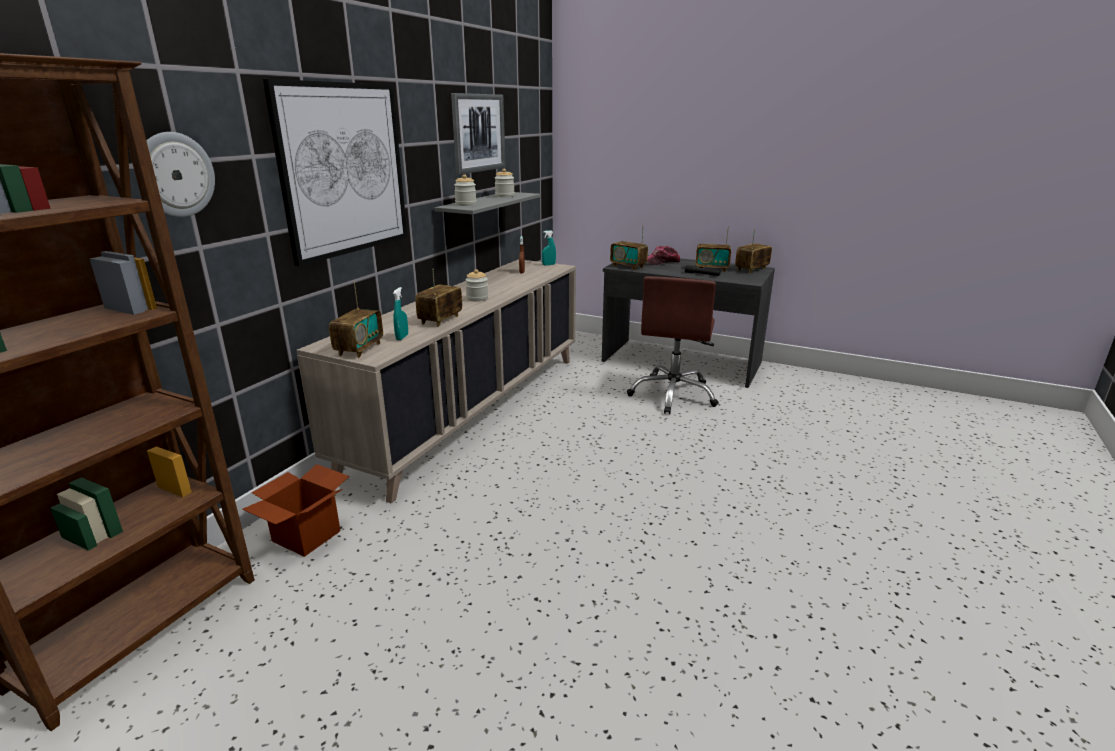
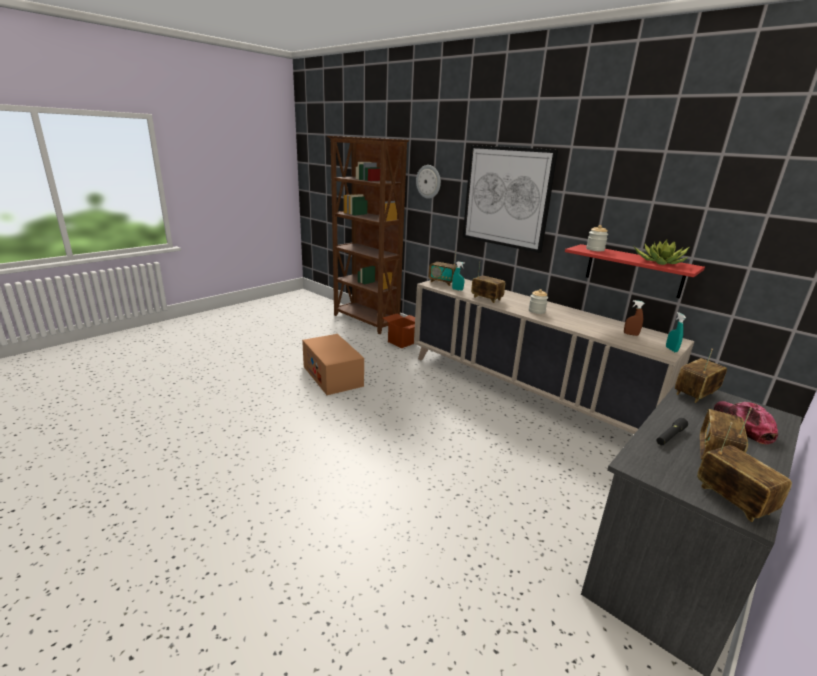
camera: 105 degrees right, 0 degrees up
(474, 217) = (634, 271): grey shelf -> red shelf
(478, 133) = (668, 198): picture -> none
(502, 591) = (332, 376): none -> cardboard box
(504, 196) = (659, 262): jar -> potted plant
(673, 395) = (554, 508): brown office chair -> none

